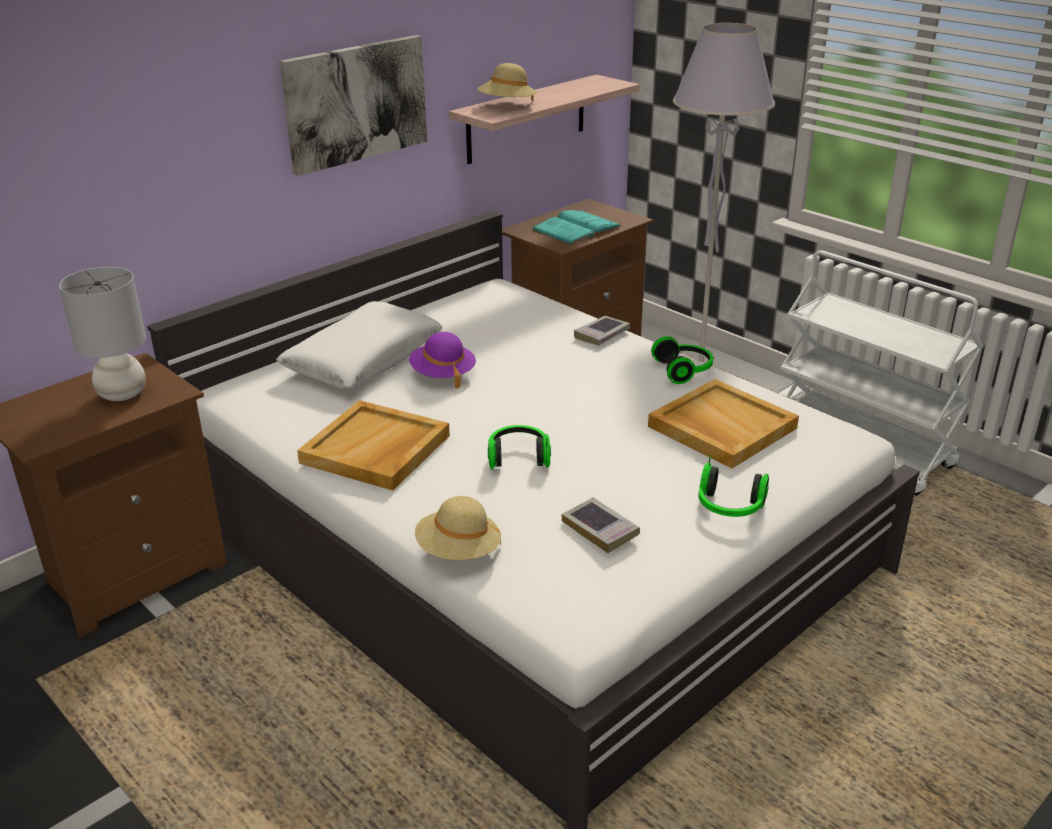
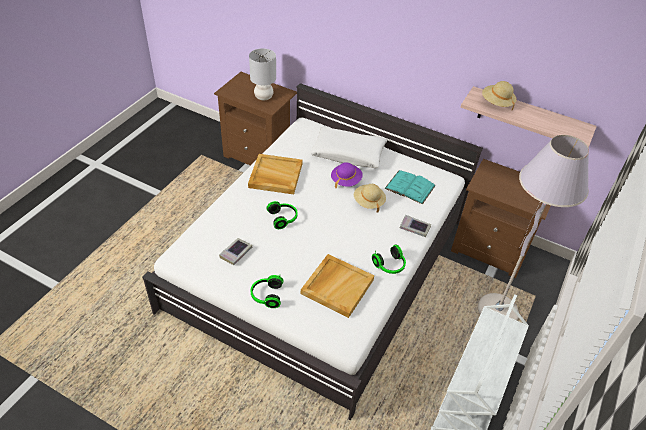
camera: 70 degrees right, 15 degrees up
(355, 103) = (418, 53): picture -> none
(458, 551) = (213, 215): beige hat -> beige hat (368, 202)
(576, 228) = (506, 188): turquoise book -> turquoise book (410, 187)

